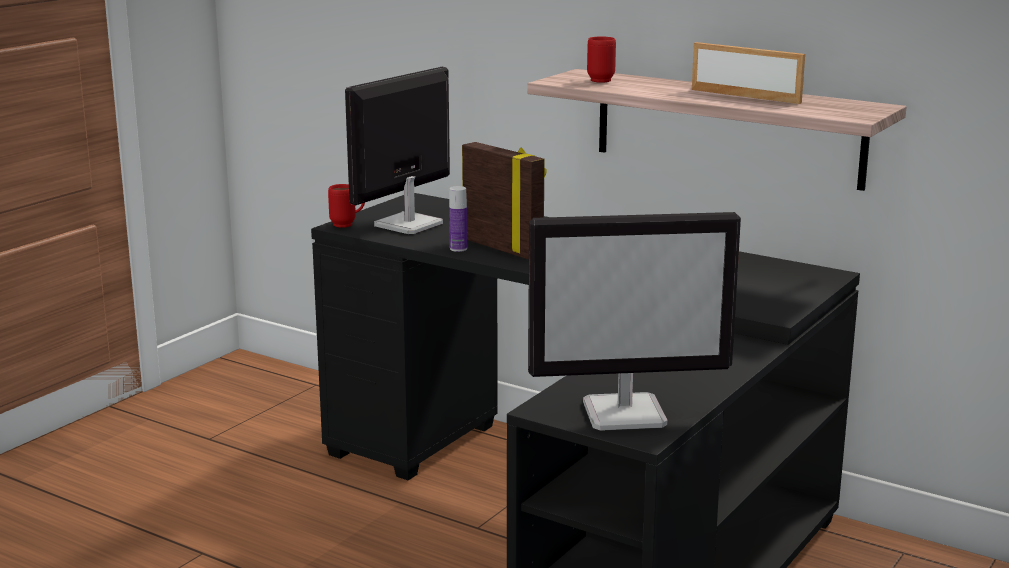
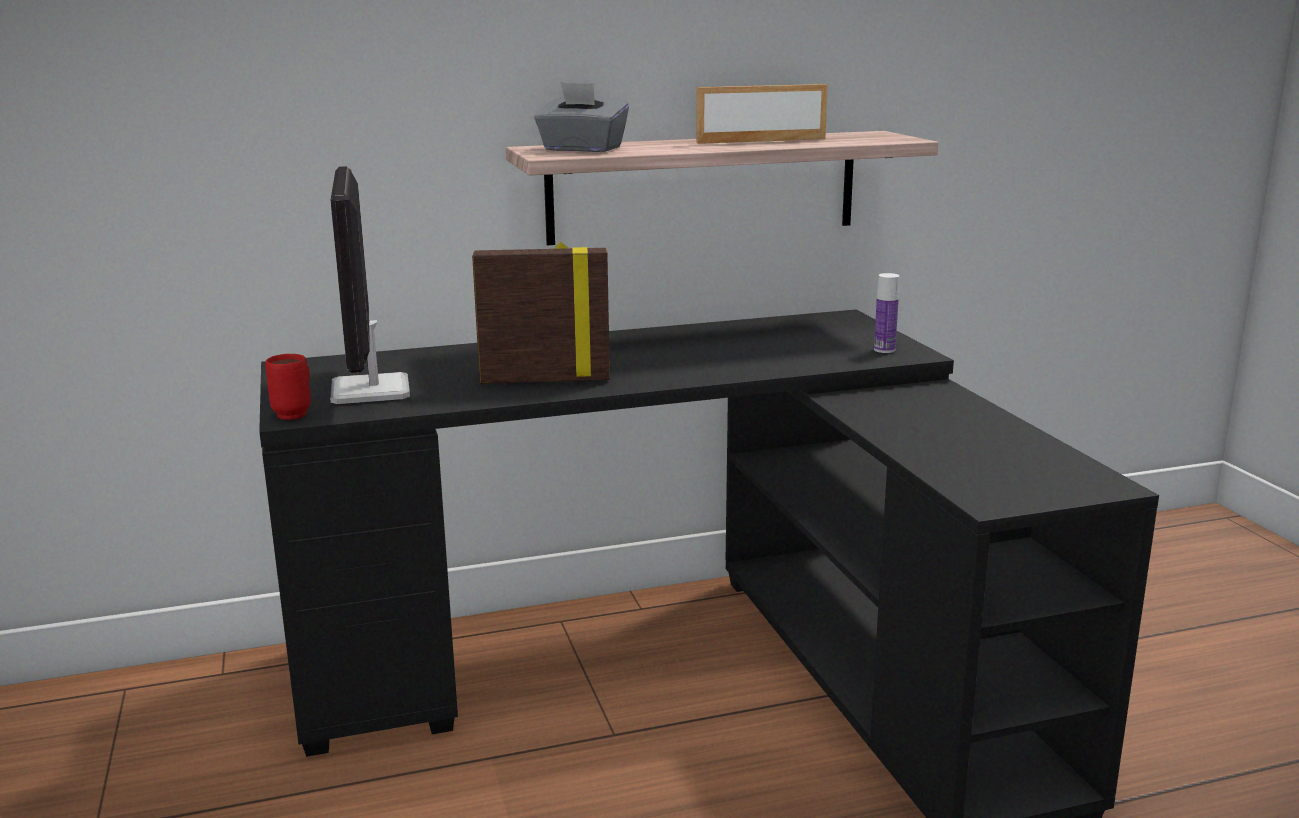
camera: 50 degrees left, 0 degrees up
(458, 249) = (502, 394): bottle -> bottle (884, 350)
(598, 80) = (582, 149): red mug -> grey tissue box
(626, 413) = (1043, 475): monitor -> none

